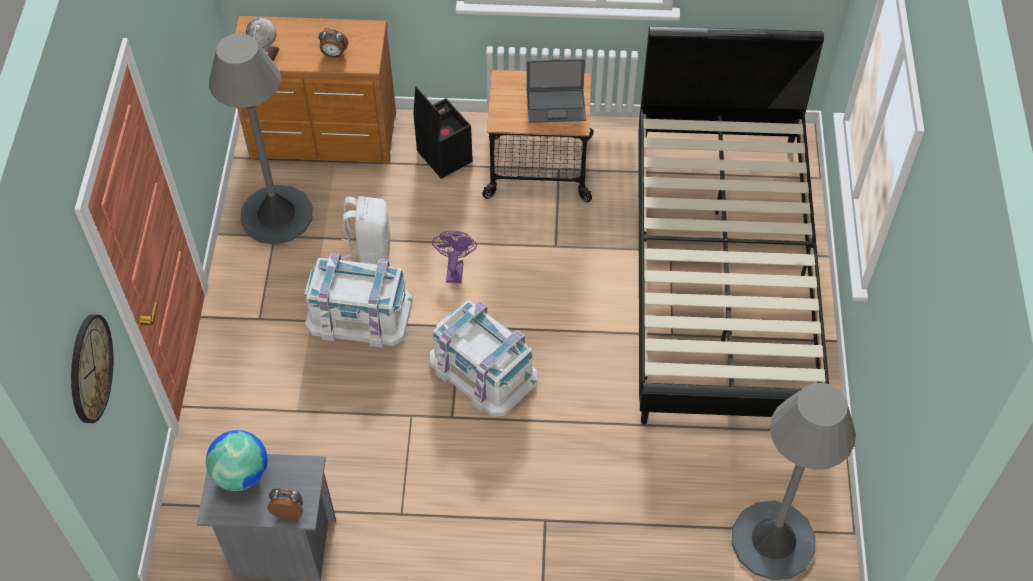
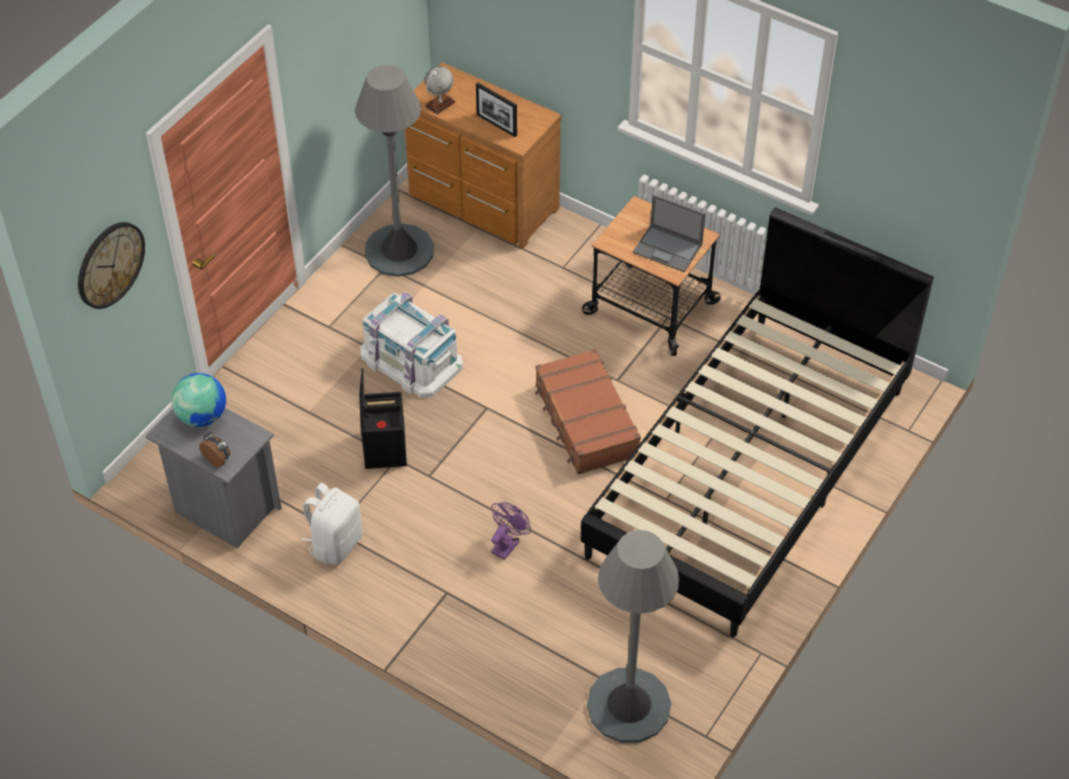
camera: 30 degrees right, 5 degrees down
(334, 55) = (496, 125): alarm clock -> picture frame
(369, 249) = (456, 312): white backpack -> white backpack (335, 543)
(443, 156) = (573, 262): black storage box -> black storage box (384, 448)
(454, 269) = (516, 359): purple fan -> purple fan (507, 544)
(484, 369) = (482, 451): white storage box -> none
(555, 297) = (585, 421): none -> brown suitcase

